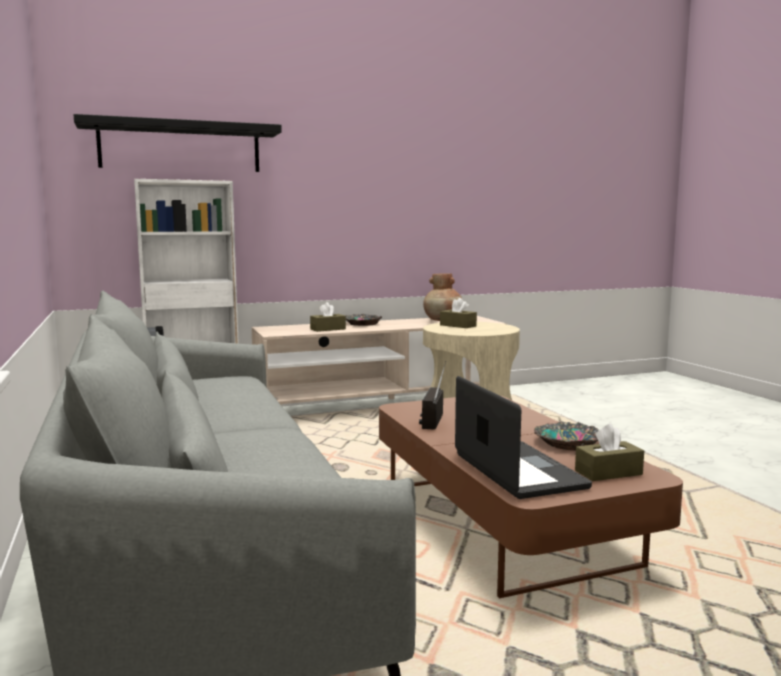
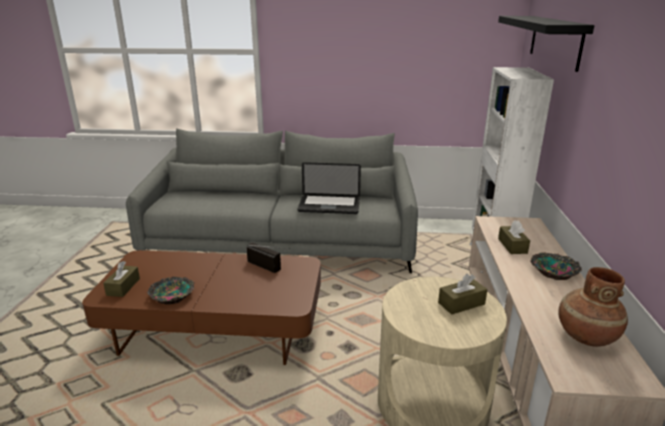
camera: 115 degrees right, 15 degrees up
(518, 471) = (161, 263): laptop -> laptop (329, 206)

